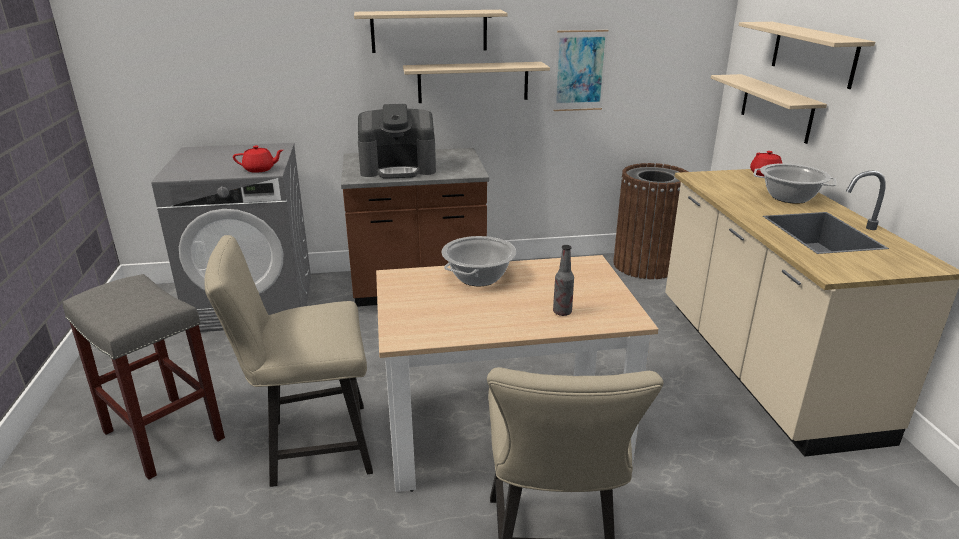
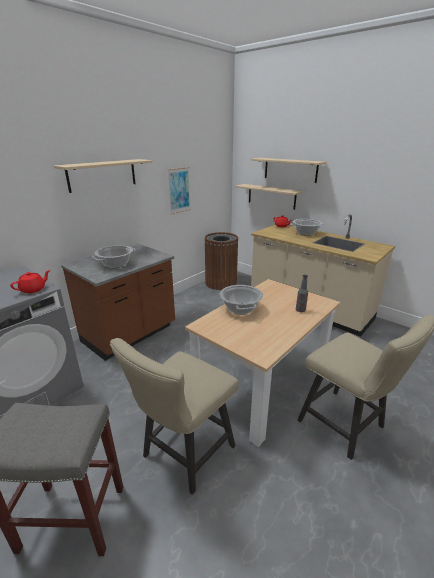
camera: 40 degrees left, 0 degrees up
(398, 168) = (116, 264): coffee machine -> cooking pot
(473, 82) = (130, 204): beige shelf -> none

